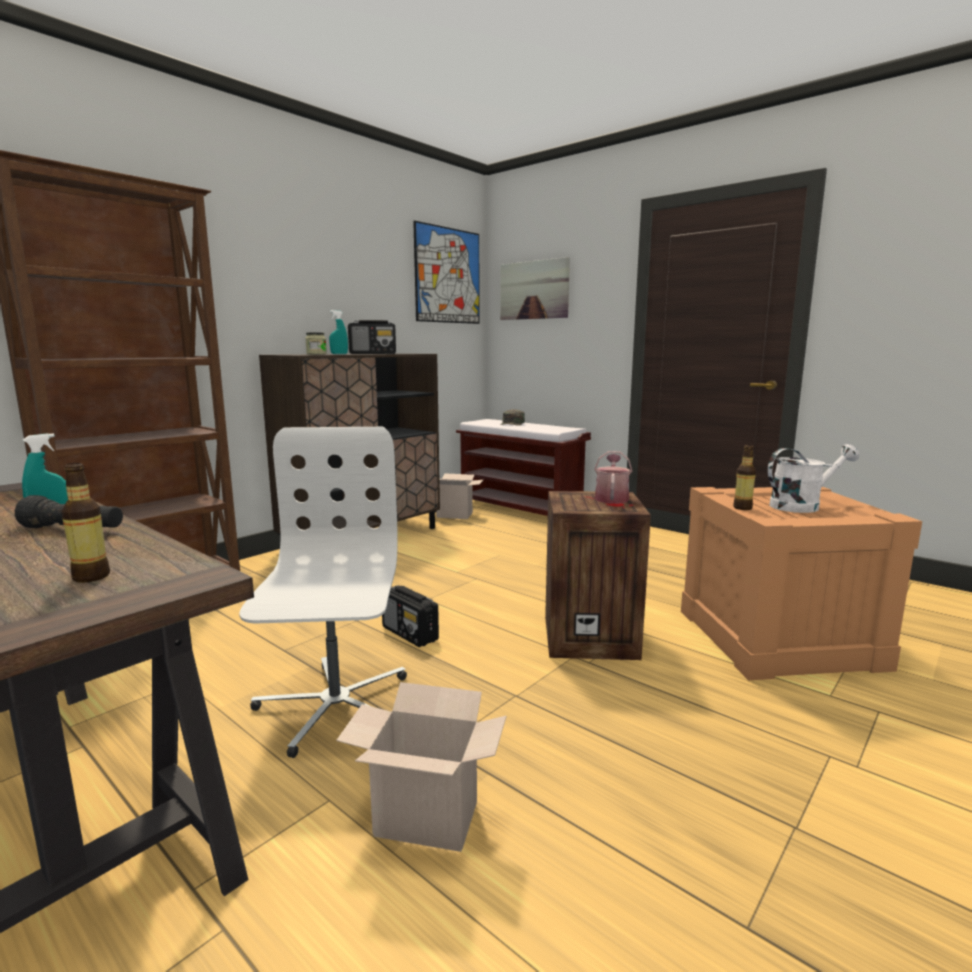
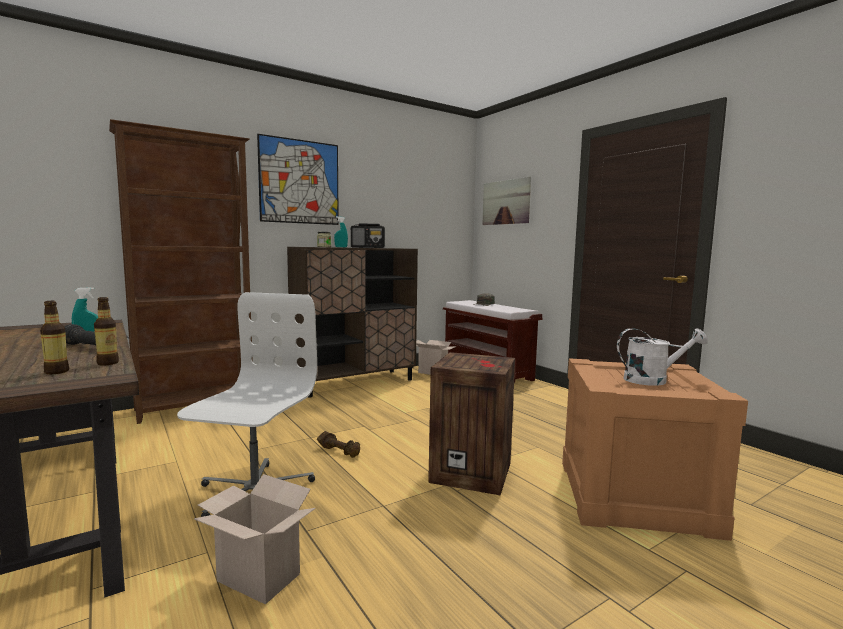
camera: 15 degrees right, 5 degrees down
(410, 634) = (339, 451): radio -> brown dumbbell
(448, 276) = (441, 192): picture -> picture (299, 182)
(611, 498) = (491, 360): watering can -> none
(742, 508) = (592, 376): bottle -> bottle (108, 363)

